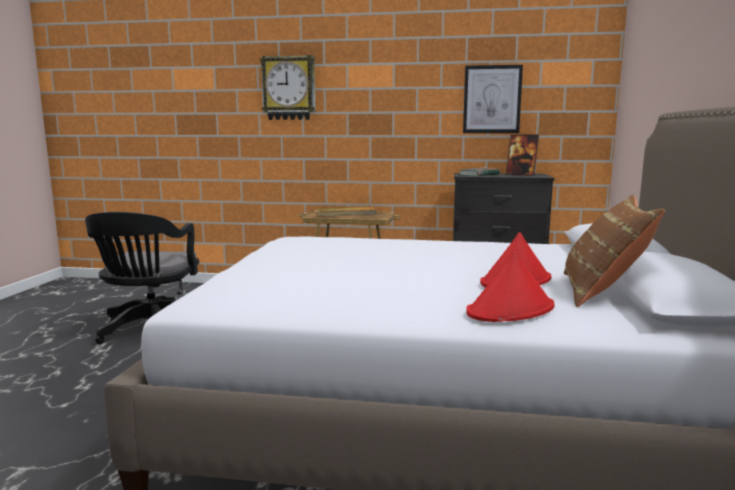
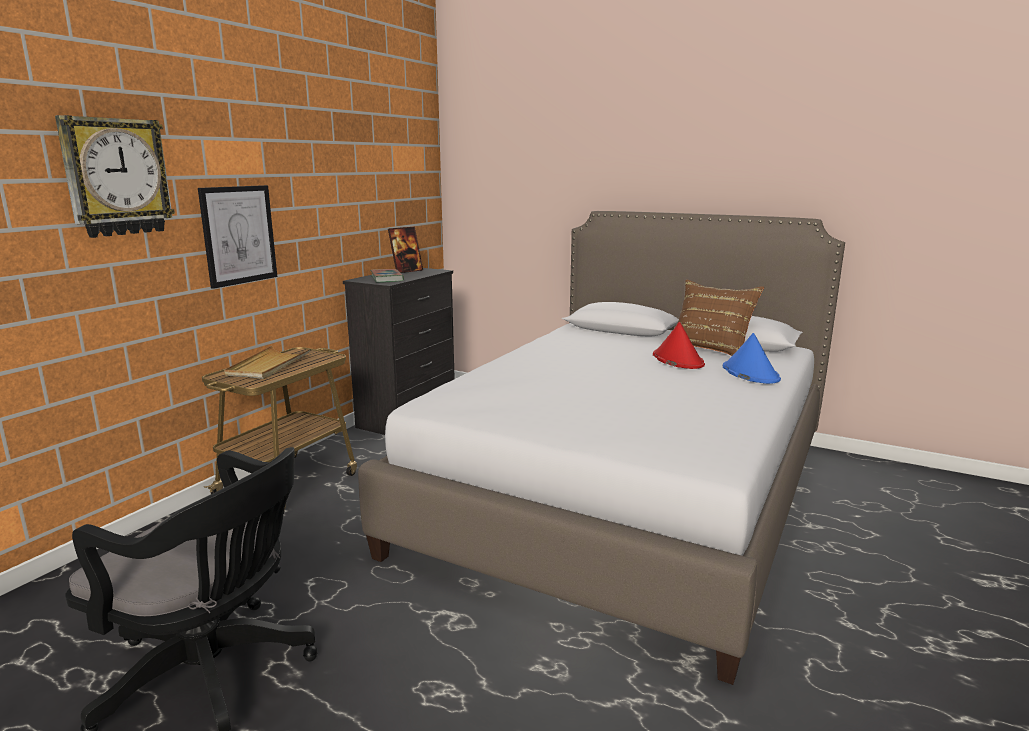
camera: 70 degrees left, 5 degrees up
(492, 99) = (361, 188): picture -> picture (238, 235)
(511, 310) = (750, 373): red hat -> blue hat

